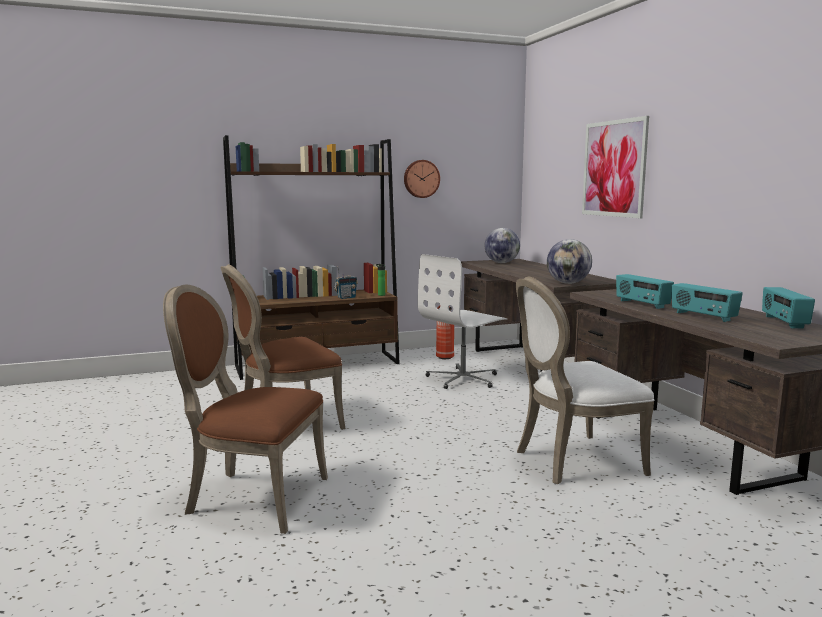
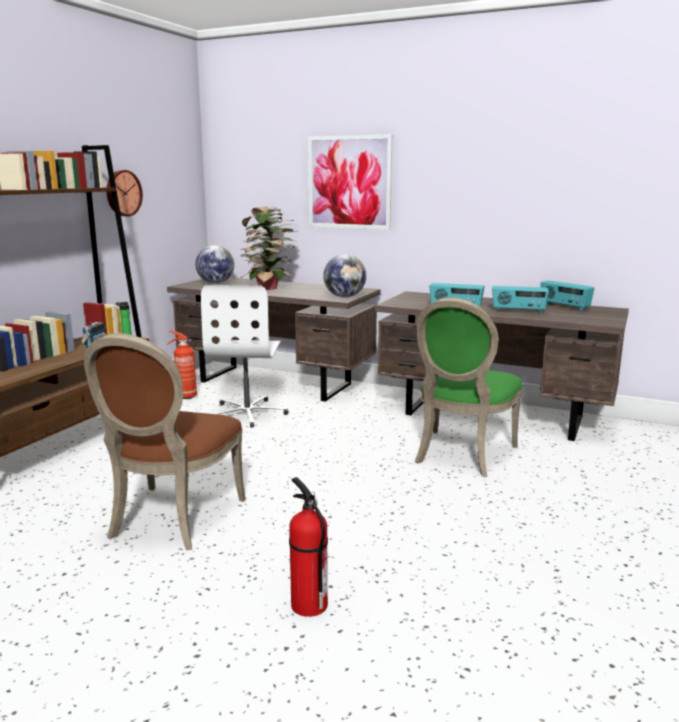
camera: 45 degrees left, 5 degrees up
(252, 497) = (308, 604): brown chair -> fire extinguisher
(530, 270) = (270, 288): none -> potted plant
(573, 461) = (461, 455): white chair -> green chair

